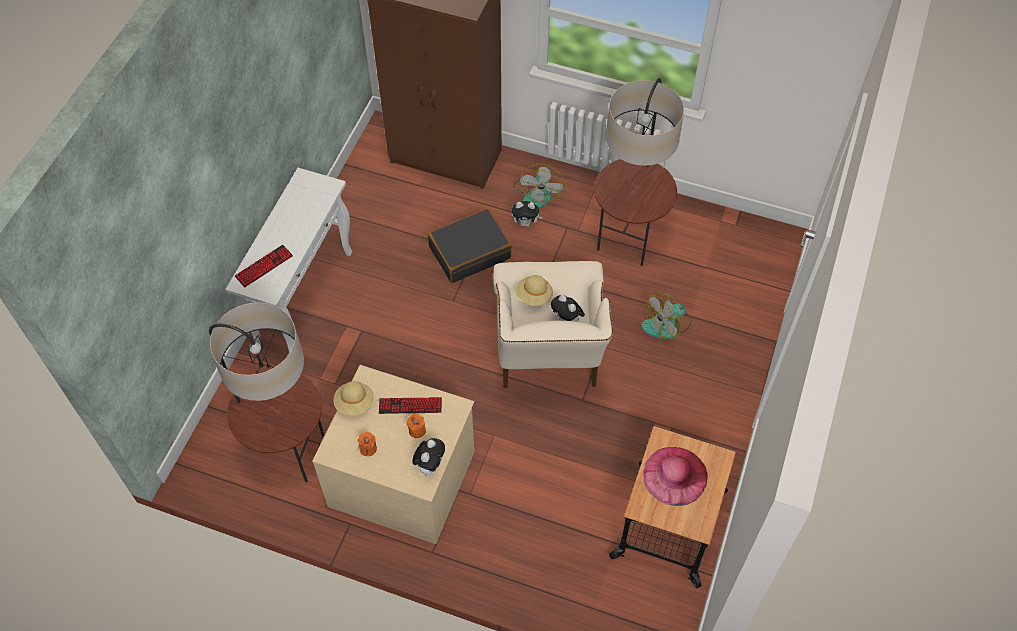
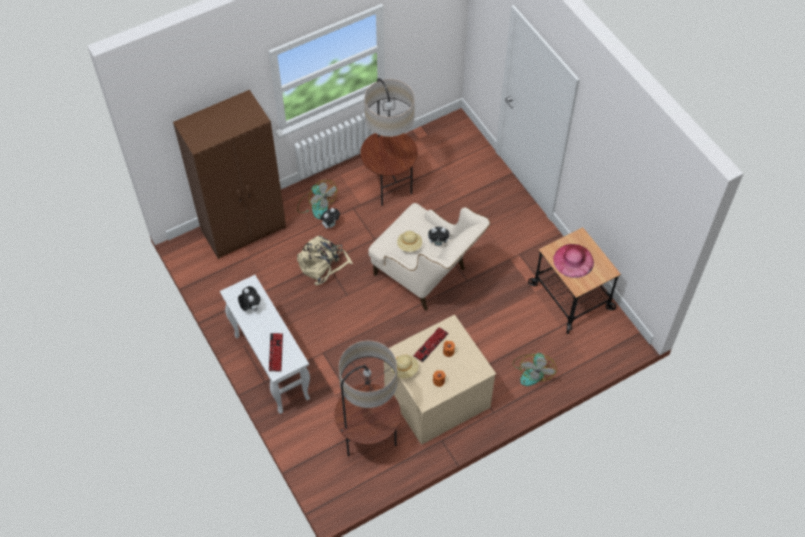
camera: 50 degrees left, 0 degrees up
(430, 465) = (475, 360): plush toy -> plush toy (250, 307)
(469, 252) = (323, 264): black suitcase -> beige backpack
(667, 324) = (458, 210): fan -> fan (532, 371)

